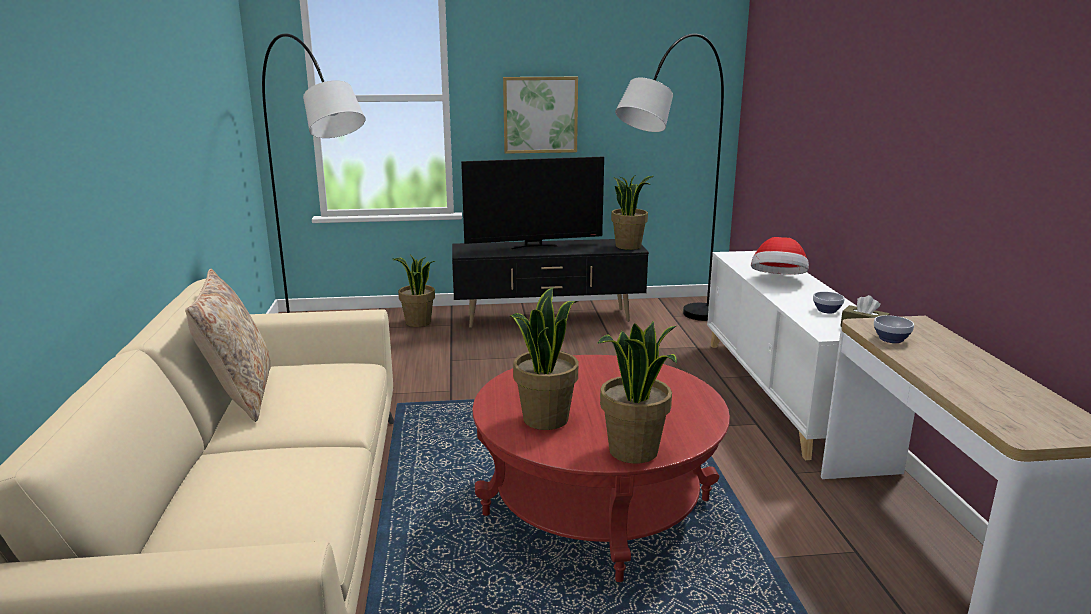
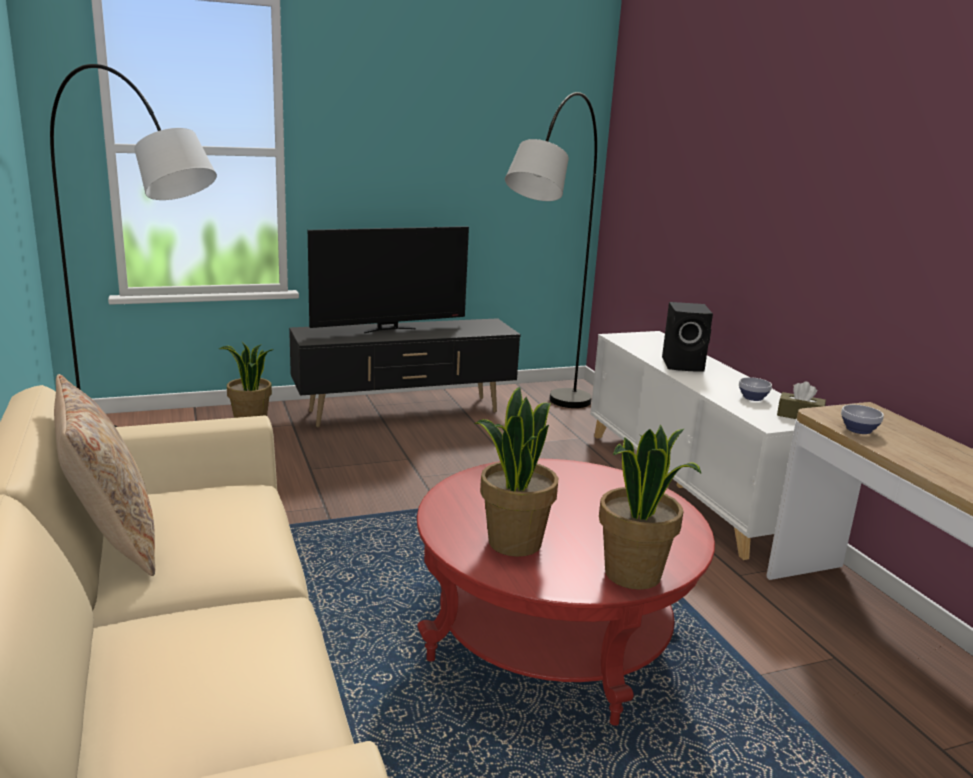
camera: 15 degrees left, 0 degrees up
(540, 115) = (391, 176): picture -> none
(628, 246) = (495, 328): potted plant -> none
(778, 280) = (684, 365): hat -> black speaker

